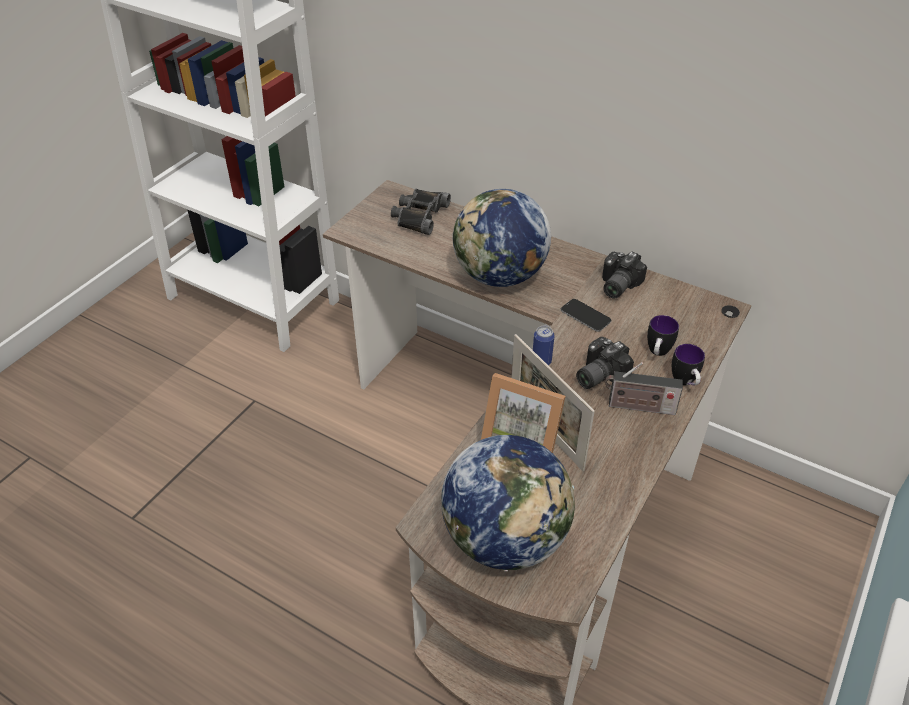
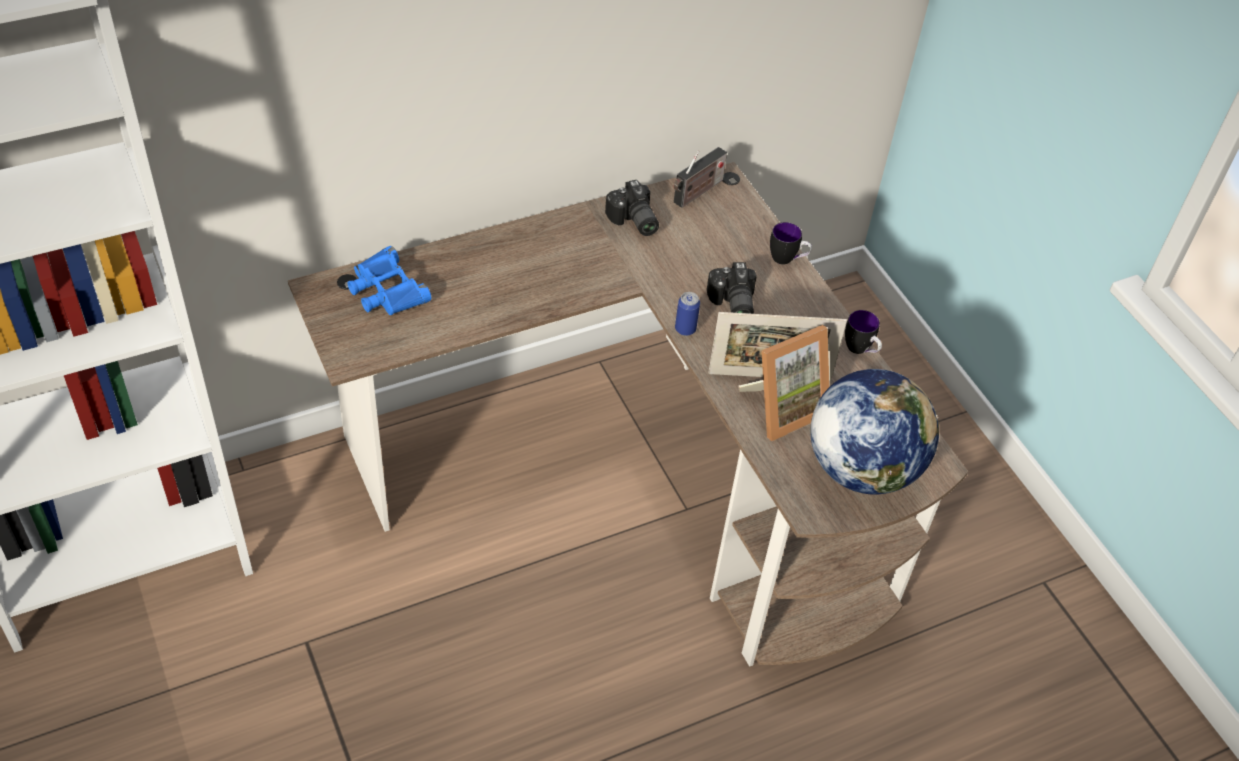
camera: 60 degrees left, 5 degrees up
(419, 215) = (386, 290): black binoculars -> blue binoculars
(499, 276) = (544, 288): globe -> none
(585, 316) = (654, 266): phone -> none
(638, 407) = (789, 304): radio -> radio (696, 193)
(657, 353) = (740, 253): mug -> mug (860, 351)

